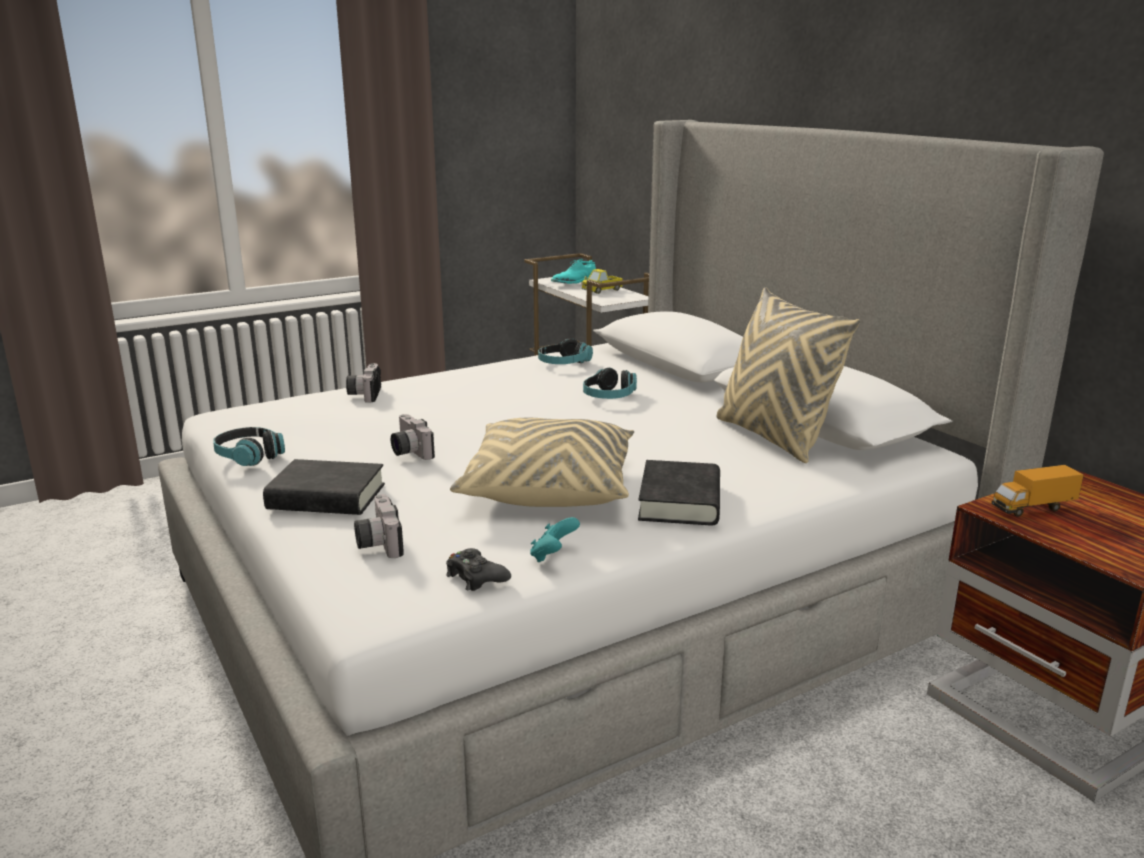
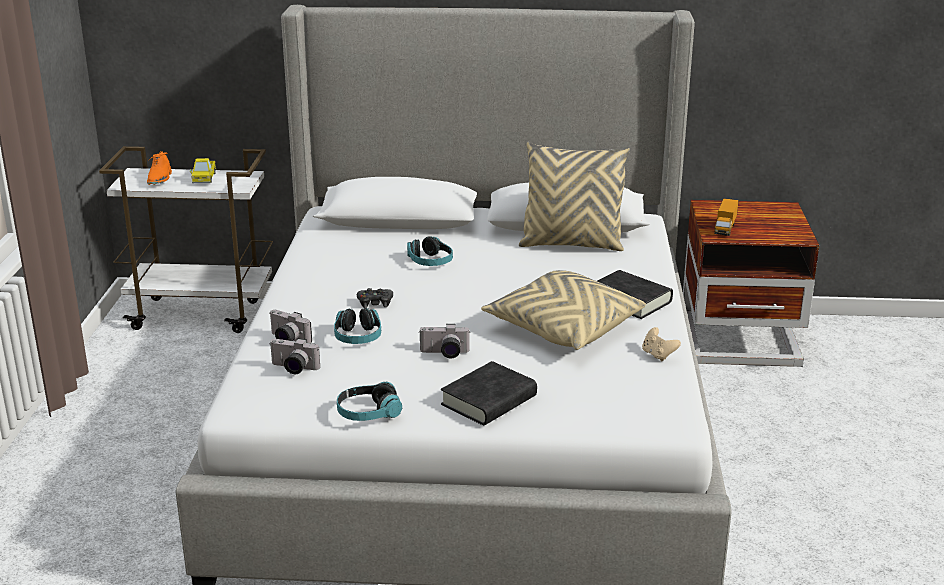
camera: 55 degrees left, 5 degrees up
(377, 543) = (585, 400): camera -> camera (293, 369)
(476, 577) = (661, 383): black game controller -> black game controller (375, 302)
(553, 556) = (658, 355): turquoise game controller -> beige game controller
(563, 363) = (333, 253): headphones -> headphones (358, 337)
(574, 283) = (160, 180): turquoise shoe -> orange shoe

